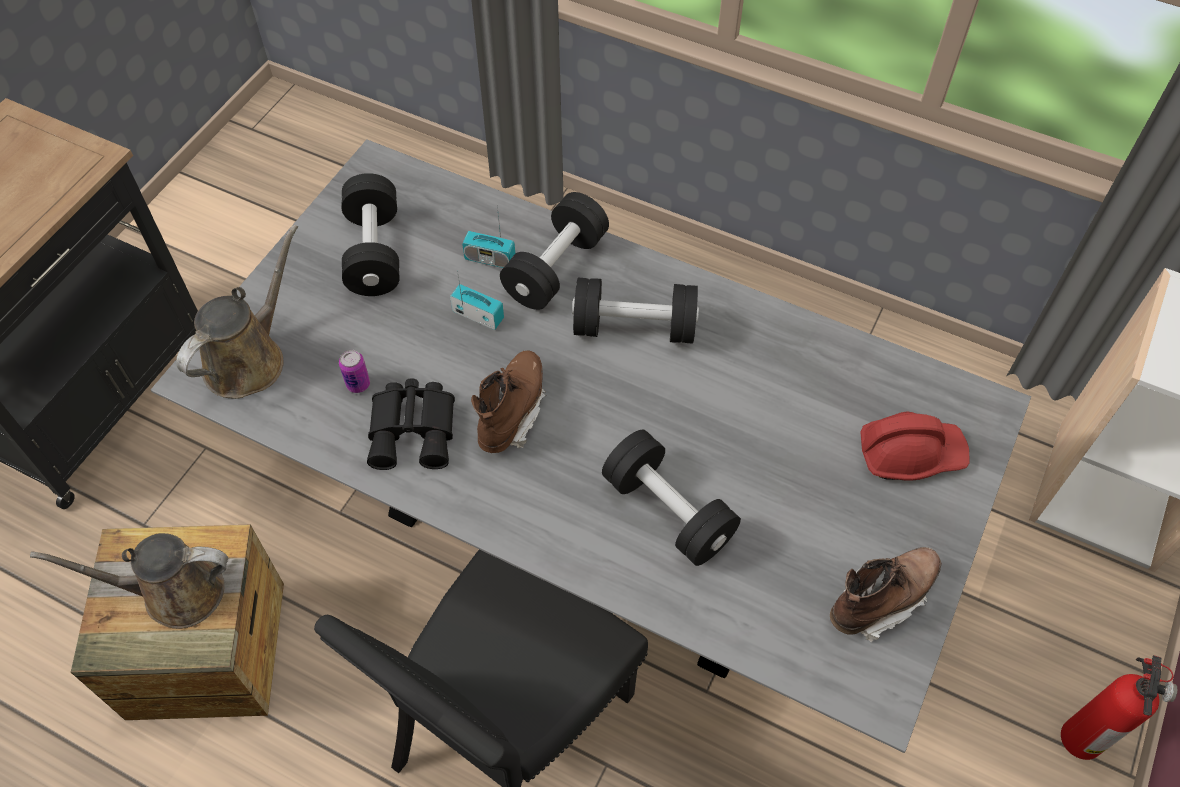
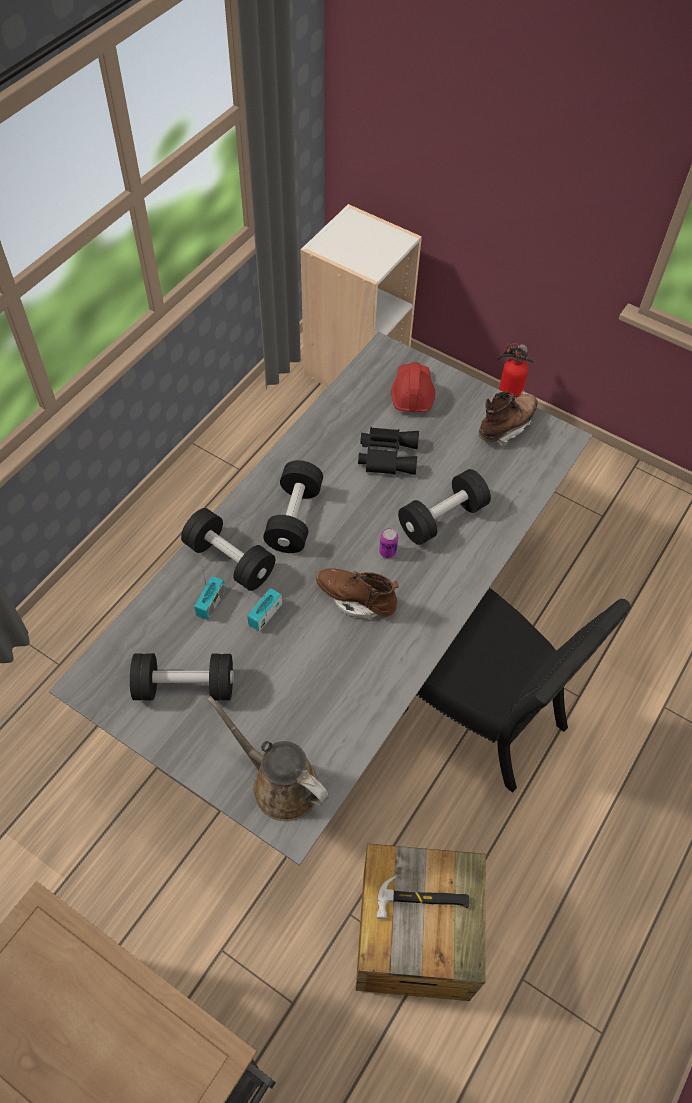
camera: 85 degrees left, 0 degrees up
(174, 592) = (422, 901): brown watering can -> hammer
(358, 384) = (317, 700): can -> can (387, 552)
(415, 429) = (363, 662): black binoculars -> black binoculars (387, 454)
(880, 599) = (506, 426): brown boot -> brown boot turned 75 degrees clockwise

